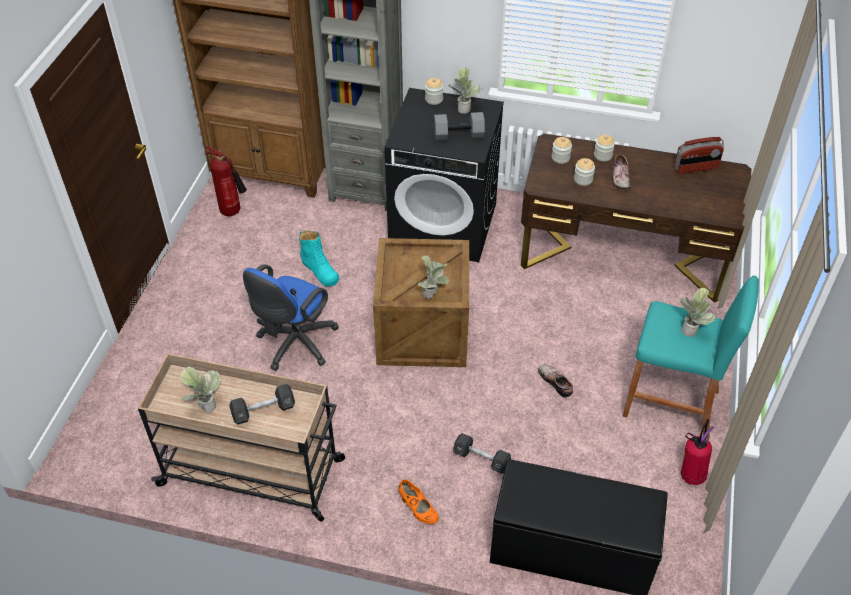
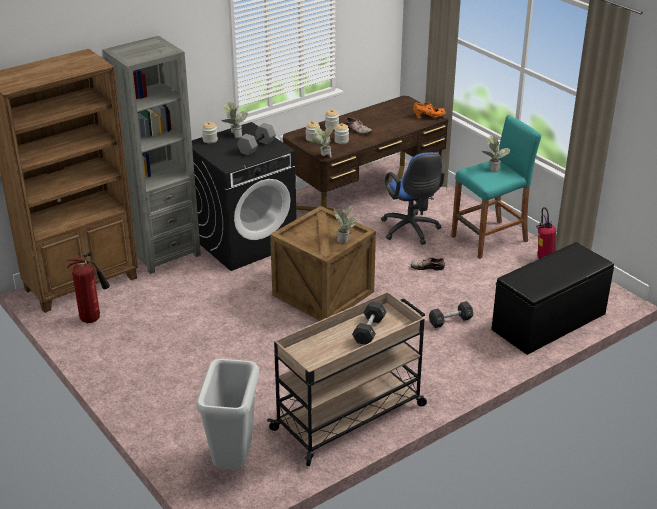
camera: 50 degrees left, 15 degrees down
(123, 428) = (232, 462): none -> grey trash can
(204, 404) = (333, 351): potted plant -> potted plant (323, 157)
(294, 344) = (262, 349): blue office chair -> blue office chair (411, 231)
(320, 270) = (210, 308): turquoise boot -> none
(418, 509) = (459, 362): orange shoe -> orange shoe (429, 117)
(696, 168) = (384, 108): radio -> none

